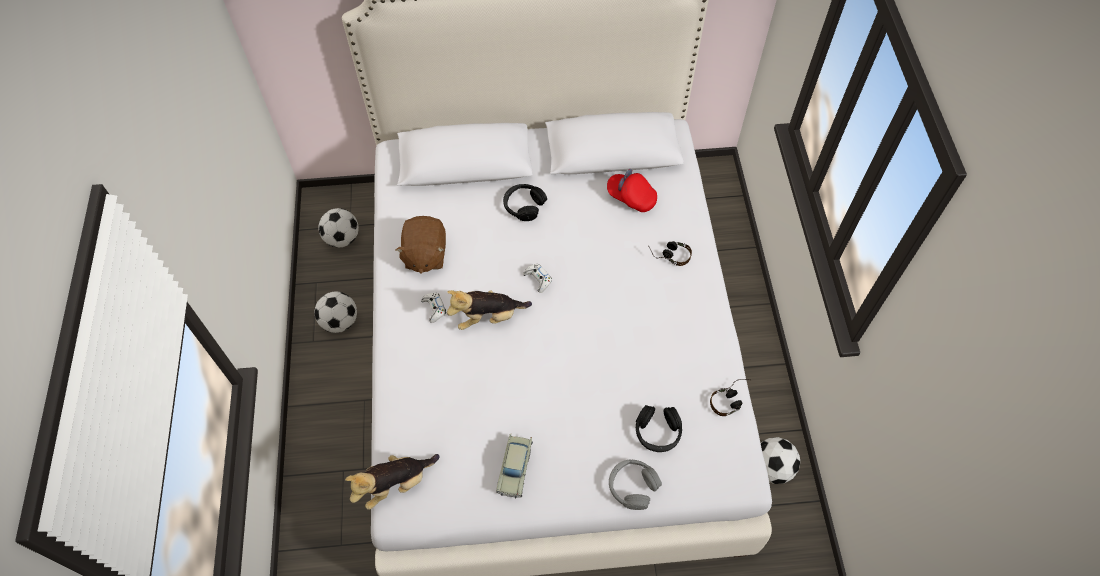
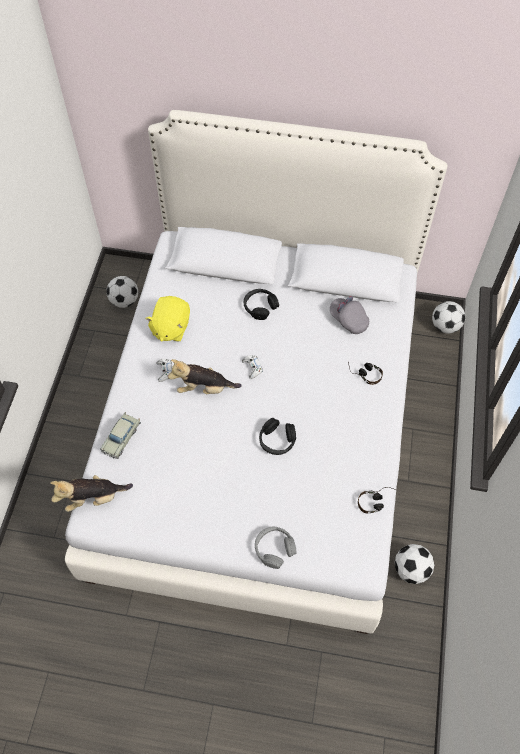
camera: 15 degrees right, 0 degrees up
(340, 322) = (103, 365): football -> football (445, 326)
(424, 255) = (170, 328): brown plush toy -> yellow plush toy
(515, 468) = (187, 510): beige toy car -> beige toy car (121, 438)
(631, 197) = (348, 320): red cap -> grey cap
(657, 432) = (308, 512): black headphones -> black headphones (277, 440)

